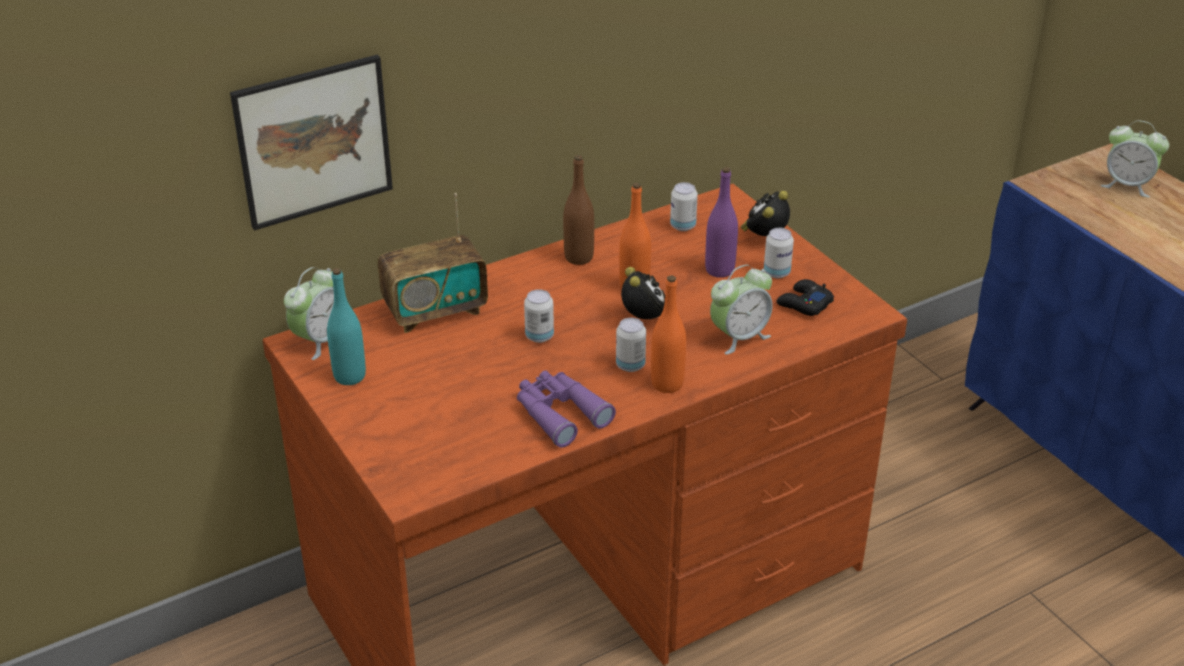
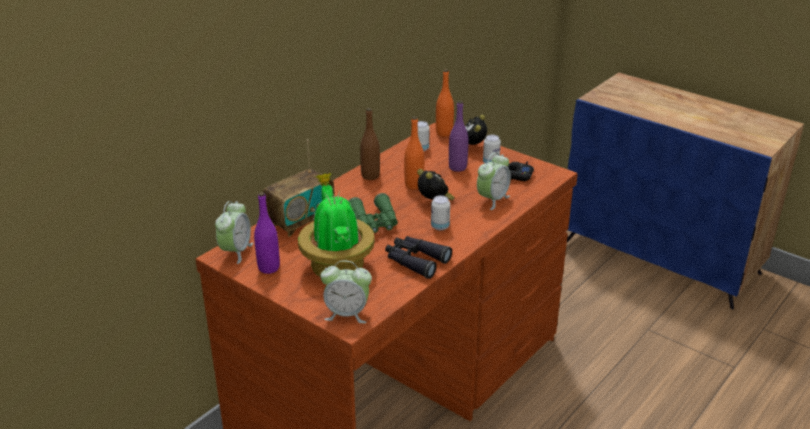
camera: 20 degrees left, 5 degrees down
(313, 141) = (218, 116): picture -> none
(349, 376) = (269, 268): turquoise bottle -> purple bottle
(444, 394) = (336, 265): none -> potted plant
(539, 336) = (375, 222): can -> green binoculars
(559, 413) = (415, 261): purple binoculars -> black binoculars
(667, 384) = (468, 232): orange bottle -> orange bottle (444, 133)
(1127, 185) = (639, 91): alarm clock -> alarm clock (347, 314)

